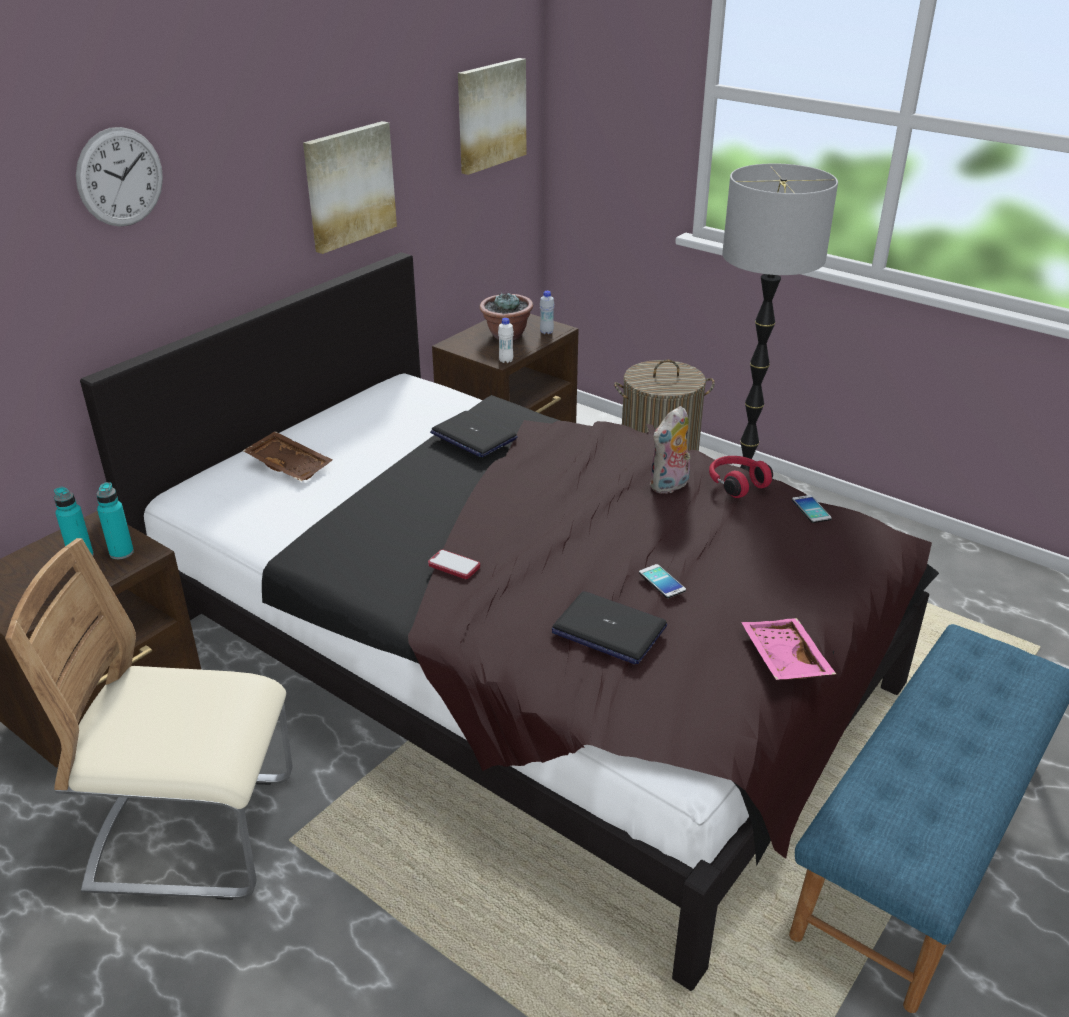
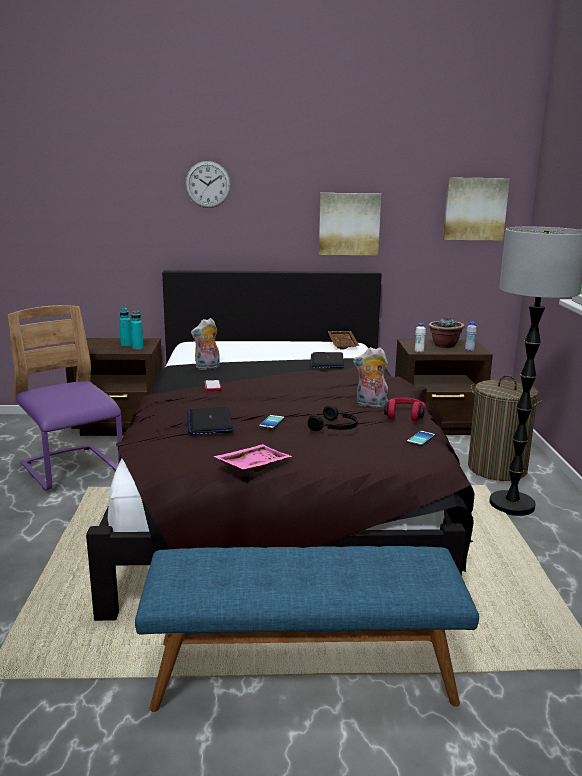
camera: 50 degrees right, 15 degrees down
(195, 833) = (72, 469): beige chair -> purple chair
(290, 465) = (241, 348): brown tray -> brown tray (343, 344)
(342, 533) = (207, 368): none -> plush toy
(727, 546) = (335, 428): none -> black headphones

